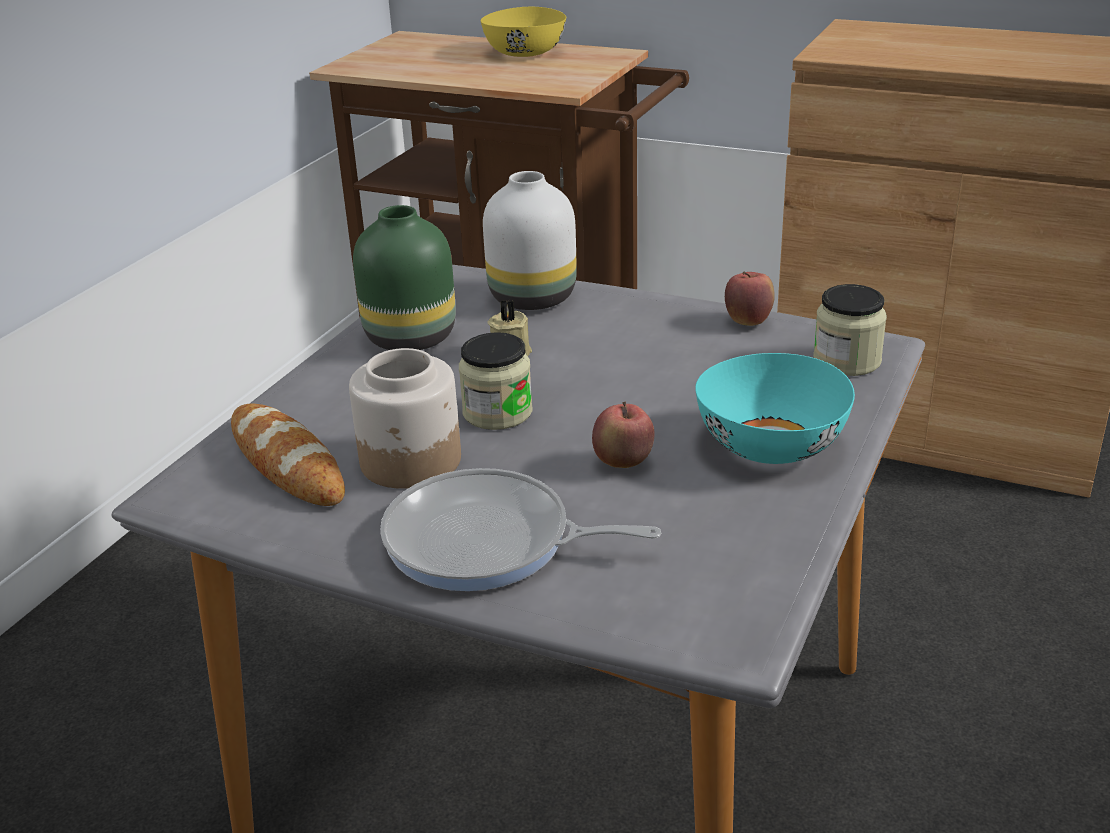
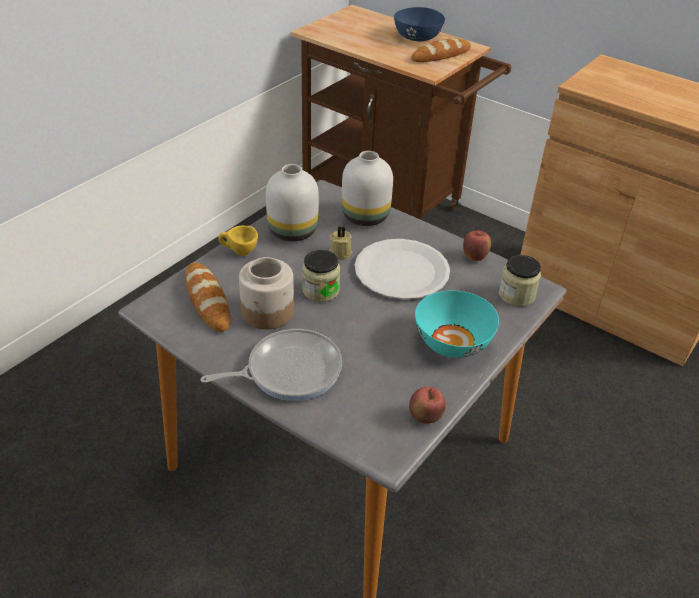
camera: 10 degrees right, 10 degrees up
(322, 384) = (239, 253): none -> yellow cup
(409, 339) = (292, 232): green vase -> white vase
(487, 543) = (289, 370): frying pan -> frying pan turned 135 degrees clockwise
(525, 54) = (417, 38): yellow bowl -> blue bowl
(573, 68) = (441, 55): none -> bread
(623, 463) = (372, 337): apple -> apple (425, 418)
(631, 361) = (401, 271): none -> white plate

